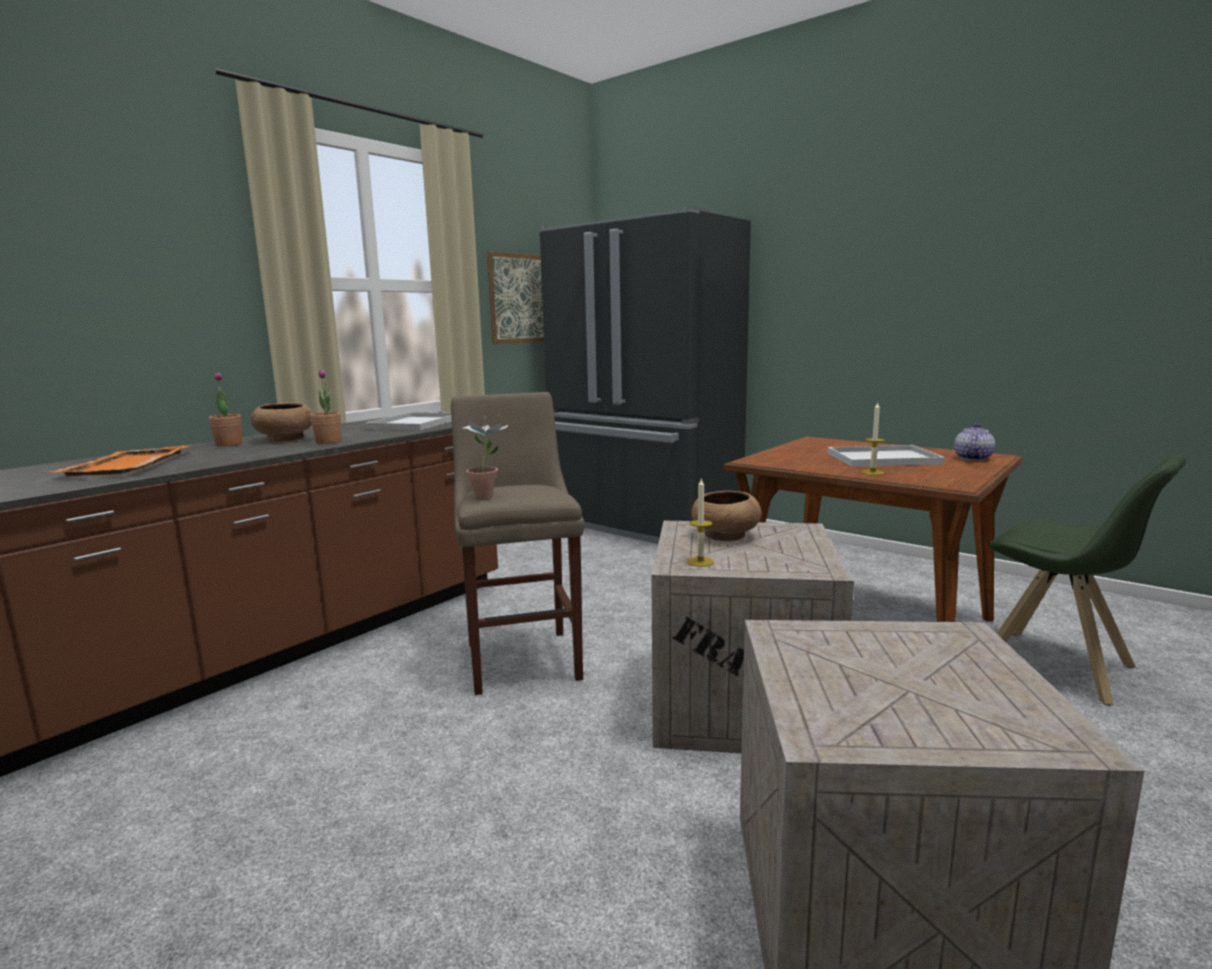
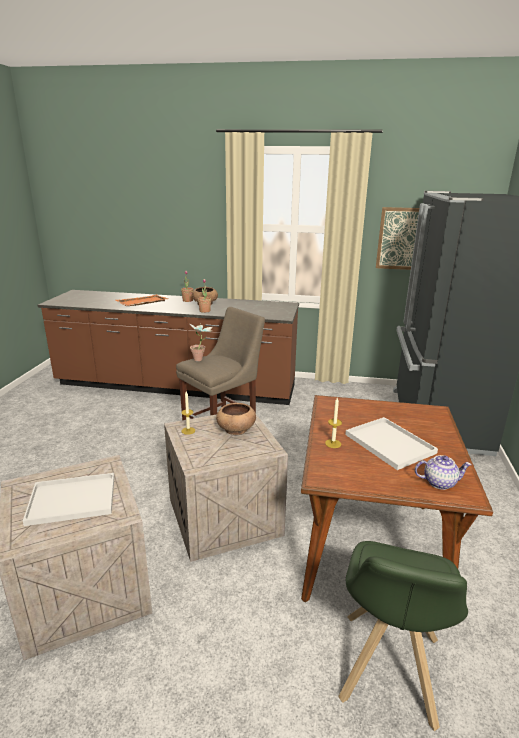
camera: 60 degrees right, 10 degrees up
(415, 423) = (265, 310): white tray -> white tray (74, 499)

